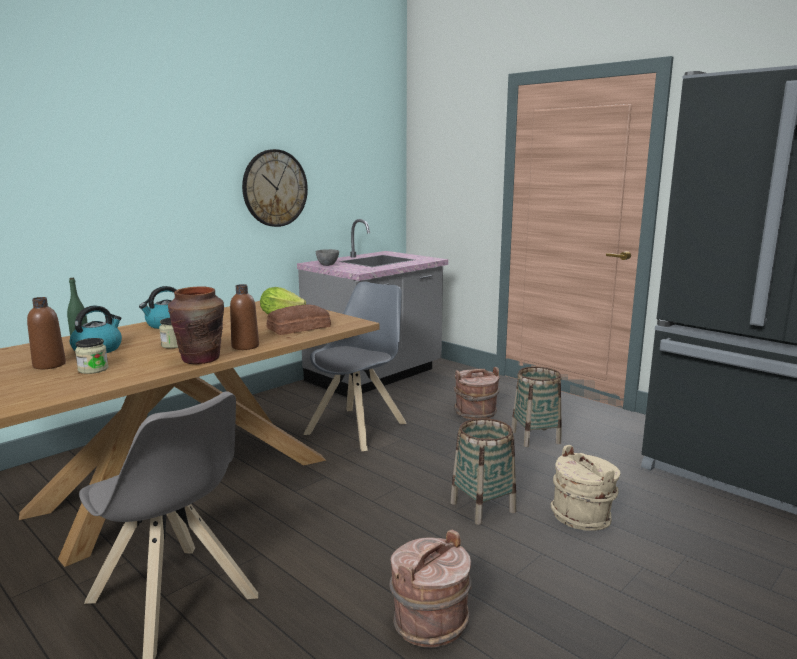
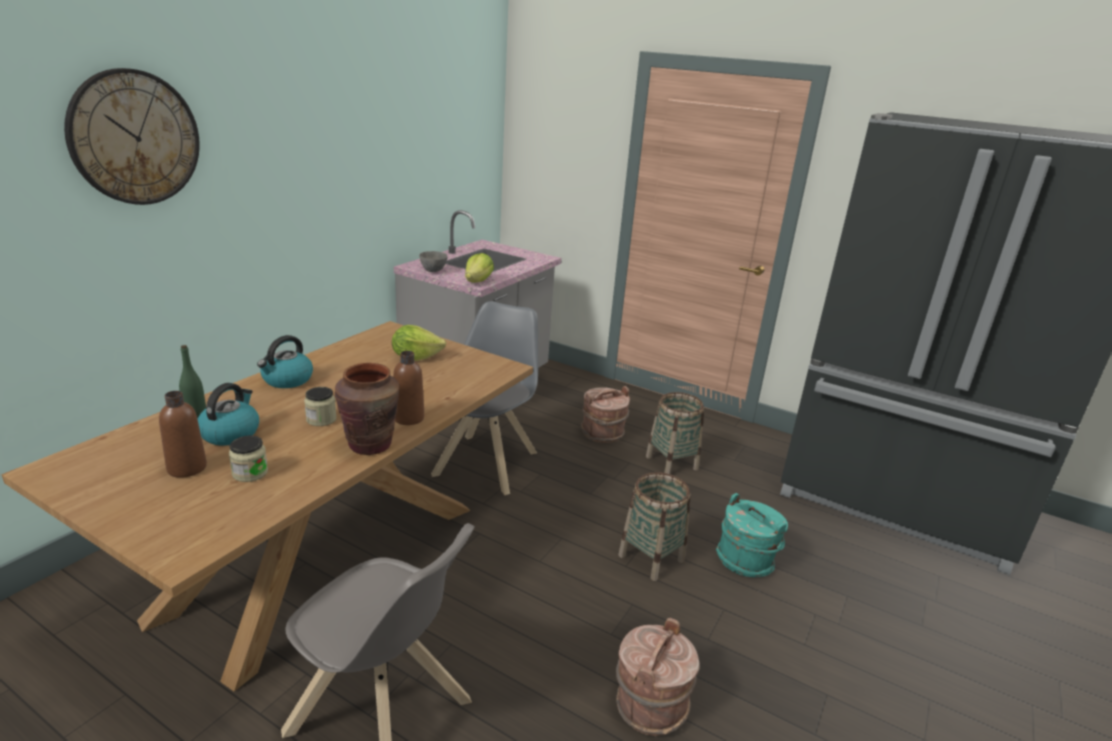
camera: 15 degrees left, 10 degrees up
(275, 188) = (370, 180): wall clock -> wall clock (135, 138)
(298, 328) = (448, 380): bread -> none
(361, 270) = (478, 281): none -> lettuce
(582, 517) = (745, 560): beige bucket -> turquoise bucket

